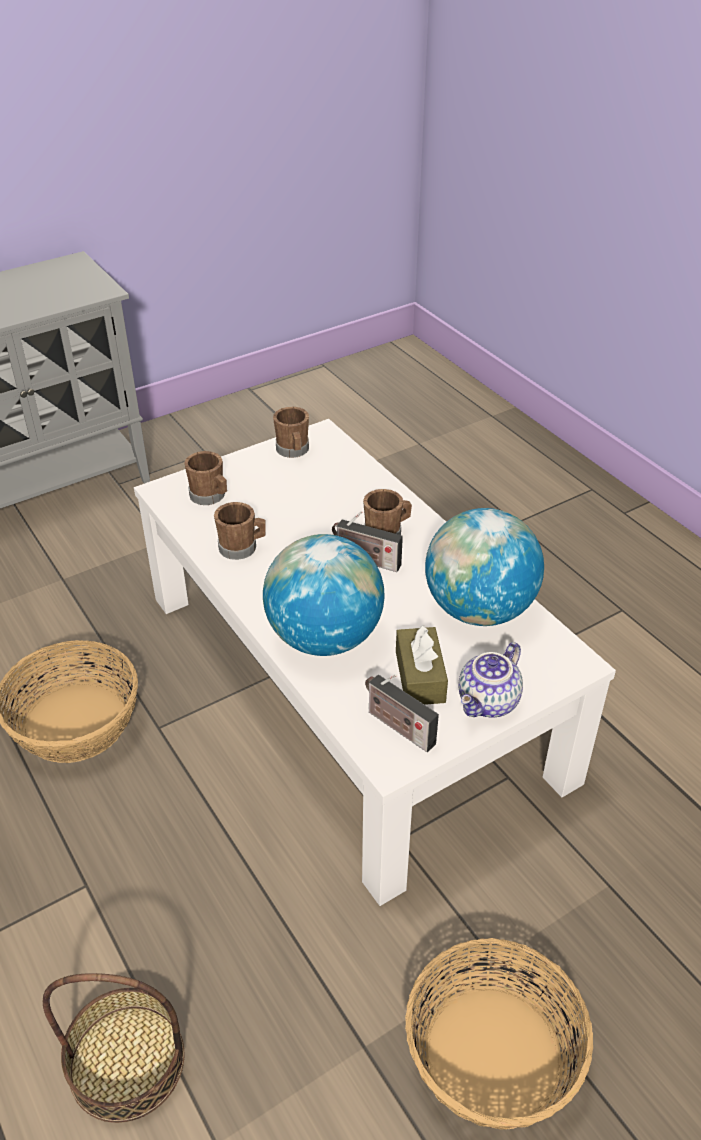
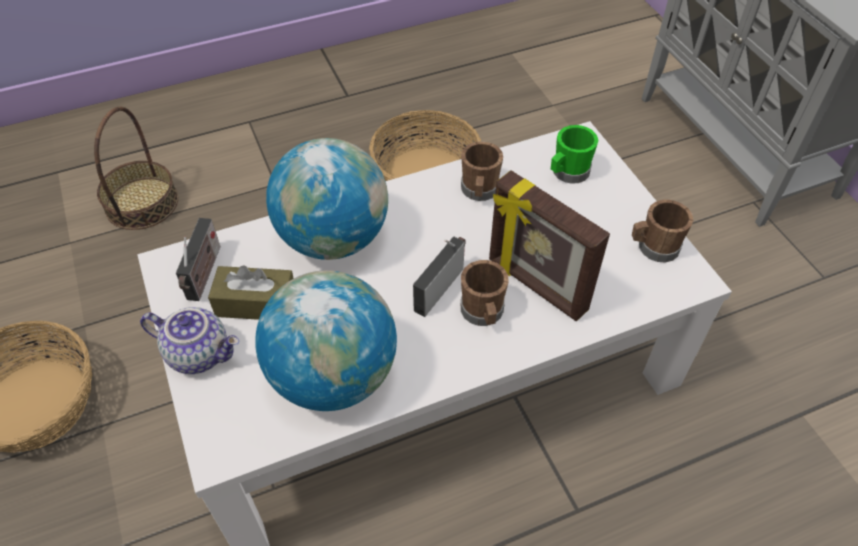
camera: 100 degrees right, 10 degrees up
(210, 497) = (567, 173): brown mug -> green mug
(349, 507) = (536, 286): none -> picture frame
(397, 726) = (204, 275): radio -> radio turned 135 degrees clockwise
(489, 703) = (200, 353): teapot -> teapot turned 150 degrees clockwise

